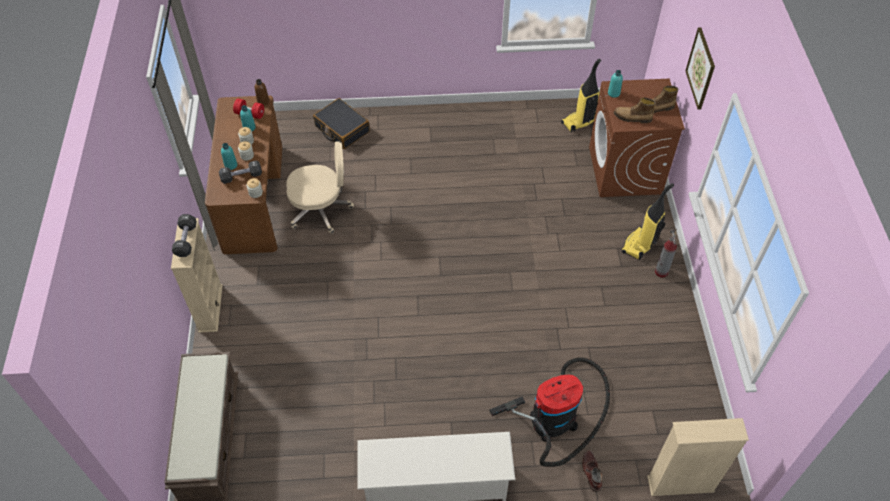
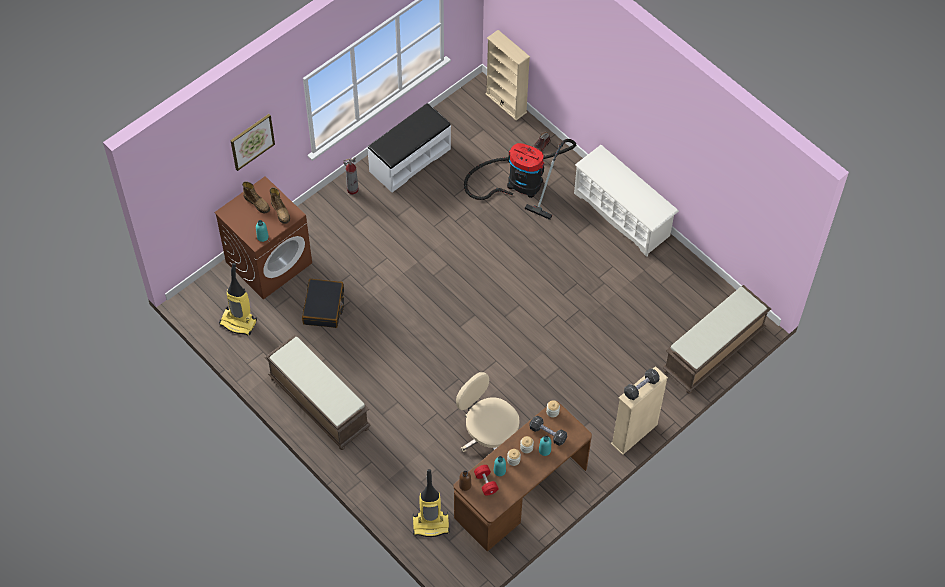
camera: 130 degrees left, 5 degrees up
(342, 129) = (395, 489): black suitcase -> black suitcase (324, 307)
(459, 128) = (318, 403): none -> brown bench
(639, 245) = (338, 214): vacuum cleaner -> vacuum cleaner (431, 524)
(664, 340) = (409, 160): none -> white bench

